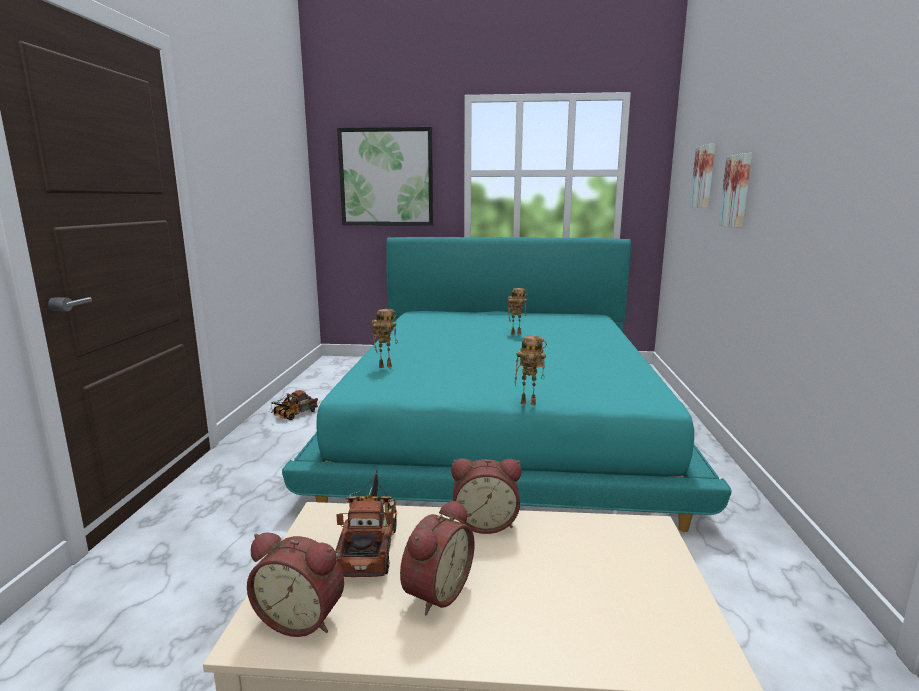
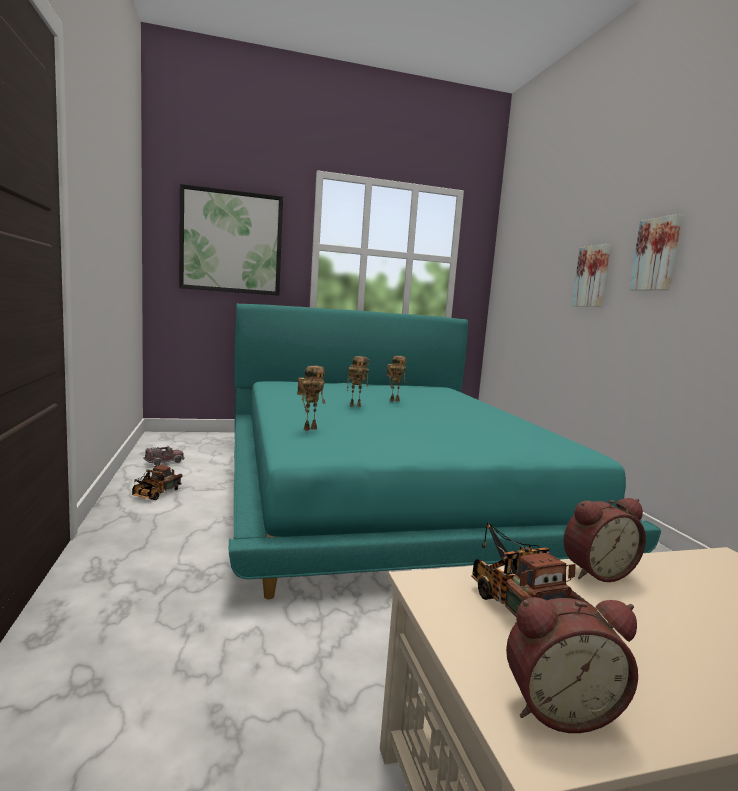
camera: 20 degrees left, 5 degrees down
(320, 385) = (164, 462): none -> toy truck
(434, 591) = (647, 648): alarm clock -> none
(529, 403) = (489, 458): toy robot -> toy robot (356, 406)
(704, 177) = (544, 266): picture -> picture (657, 254)

